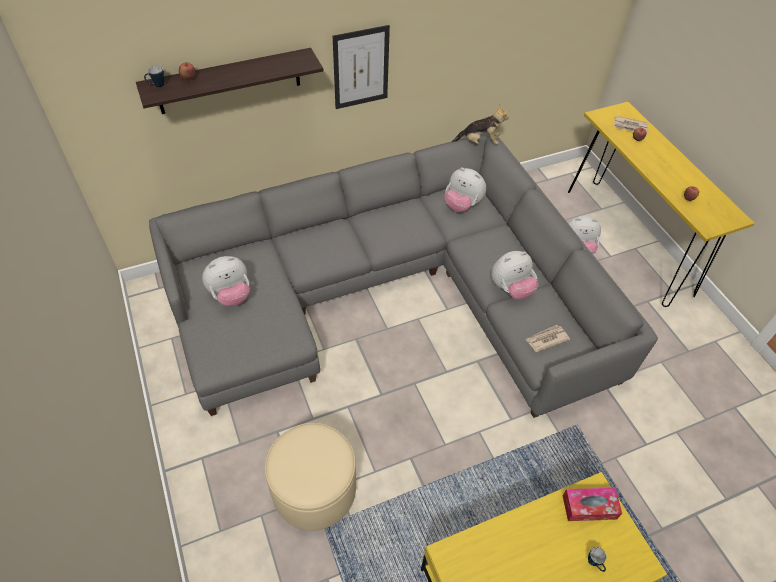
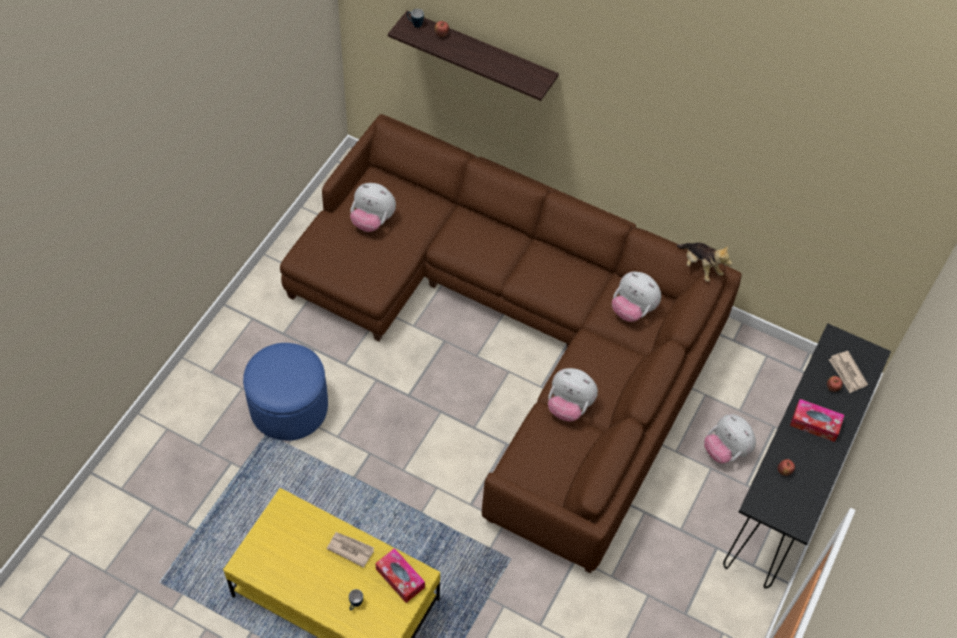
camera: 50 degrees right, 5 degrees up
(314, 489) = (289, 407): beige ottoman -> blue ottoman
(361, 68) = (604, 118): picture -> none
(392, 292) = (519, 334): grey sofa -> brown sofa
(462, 205) = (632, 309): plush toy -> plush toy turned 45 degrees counterclockwise
(546, 339) = (536, 463): newspaper -> newspaper (350, 549)
(627, 240) = (785, 489): yellow console table -> black console table
(660, 163) = (815, 424): none -> tissue box

